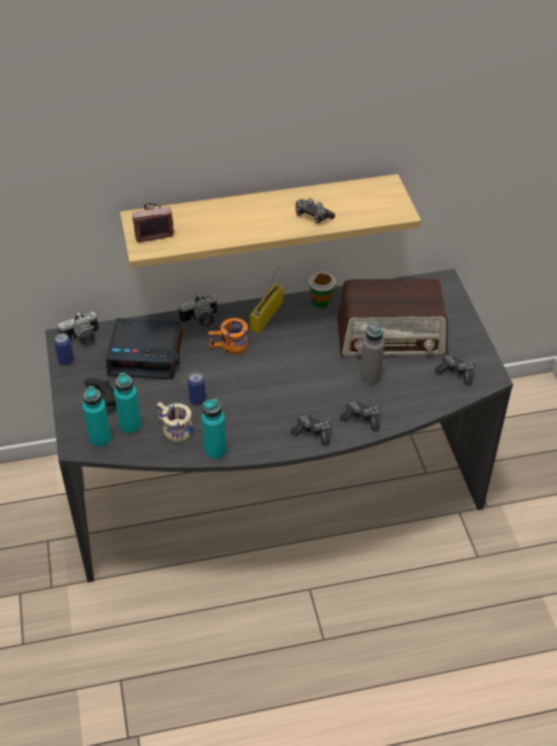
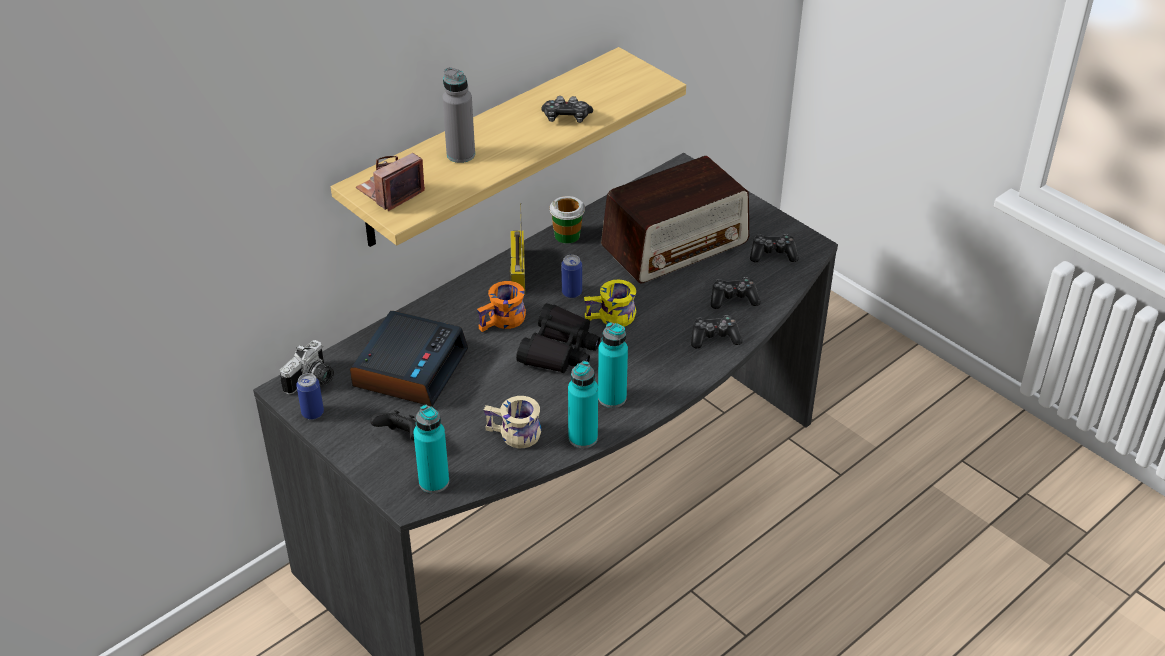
camera: 30 degrees left, 5 degrees down
(130, 426) = (458, 452): turquoise bottle -> turquoise bottle (612, 398)
(146, 355) = (410, 367): alarm clock -> alarm clock turned 45 degrees counterclockwise
(197, 400) = (514, 392): can -> can (571, 293)
(201, 321) = (444, 306): camera -> none
(250, 382) = (559, 350): none -> black binoculars
(302, 374) = (612, 318): none -> yellow mug
(313, 432) = (675, 373): game controller -> game controller (733, 299)
(370, 377) = (688, 293): grey bottle -> grey bottle (461, 154)

